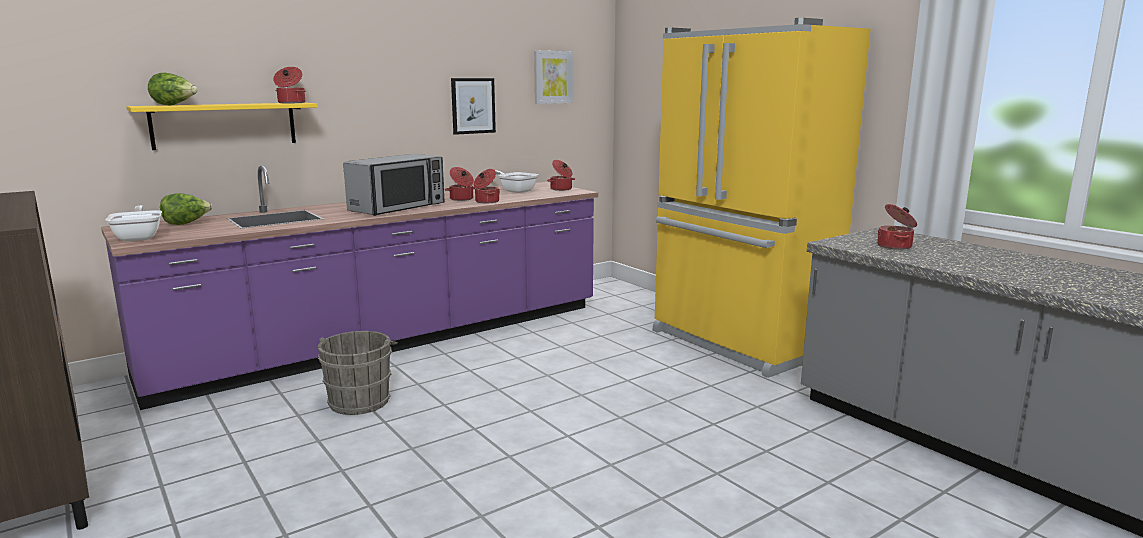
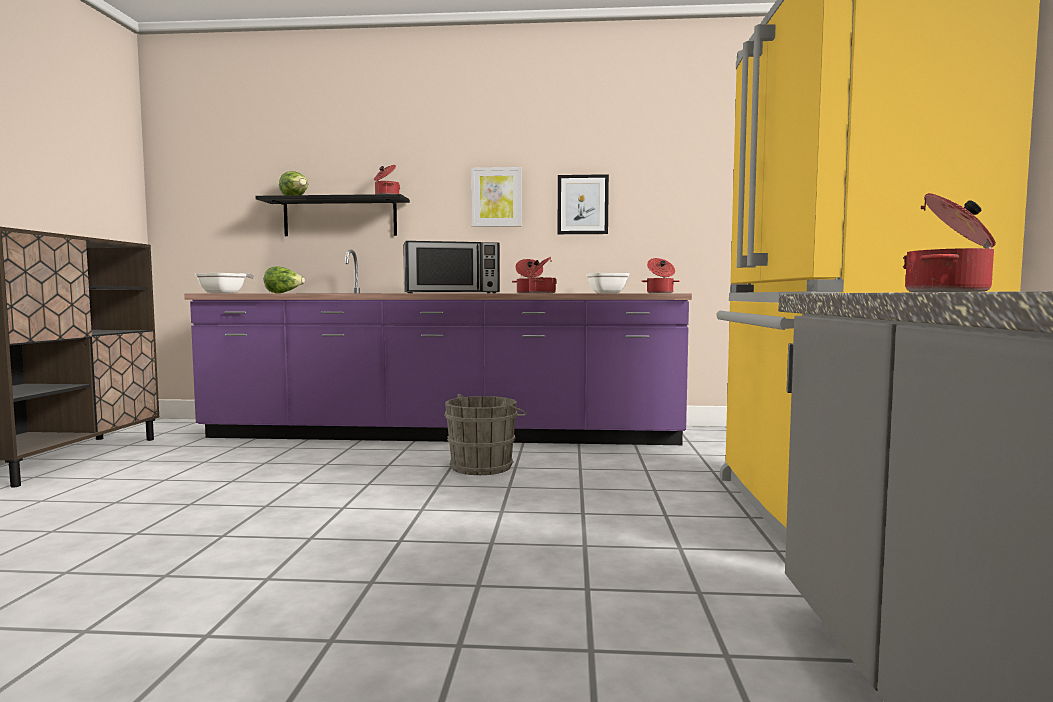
camera: 40 degrees right, 10 degrees down
(224, 125) = (340, 218): yellow shelf -> black shelf
(361, 400) = (323, 464): grey bucket -> grey bucket (485, 466)
(552, 77) = (689, 173): picture -> picture (496, 197)

